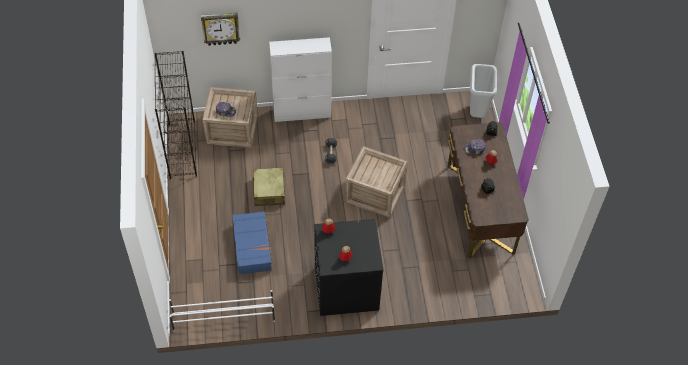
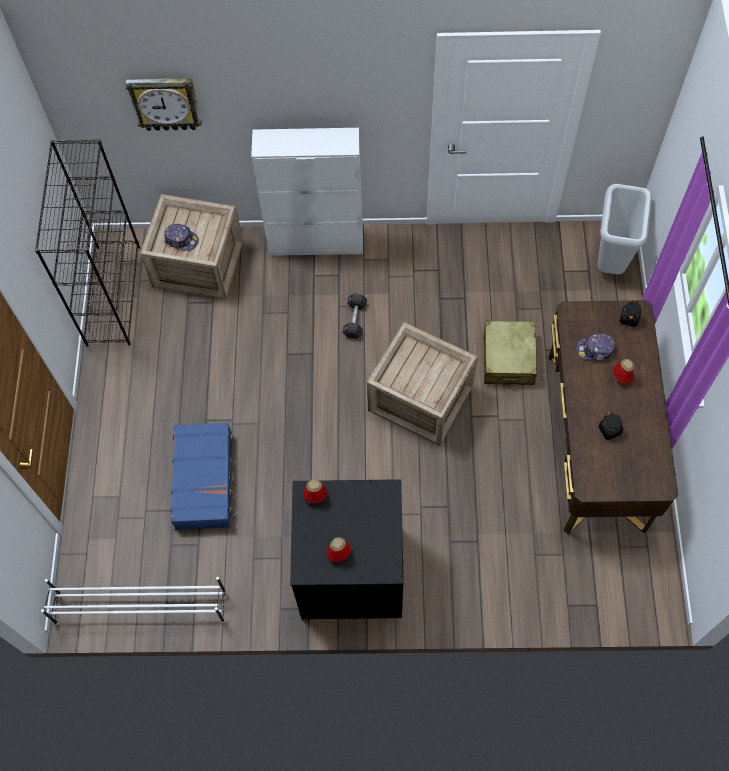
camera: 10 degrees right, 10 degrees up
(269, 191) = (244, 381): beige suitcase -> beige suitcase (508, 359)

